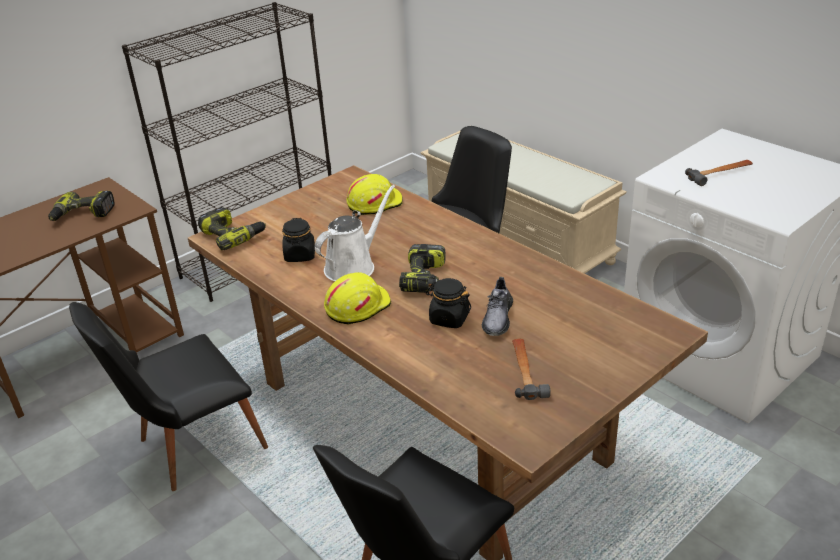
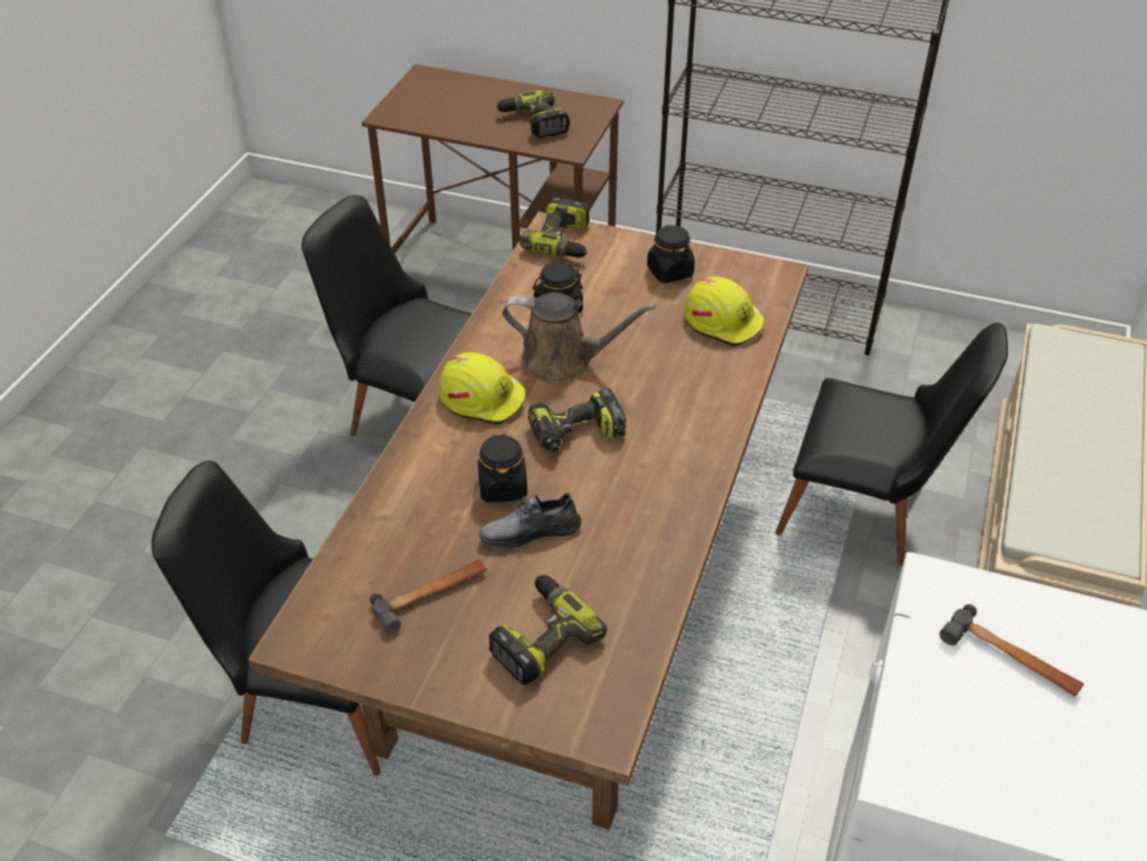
camera: 60 degrees right, 10 degrees up
(309, 207) = (669, 271): none -> black jar
(353, 266) = (564, 362): white watering can -> brown watering can
(588, 336) = (540, 637): none -> power drill

